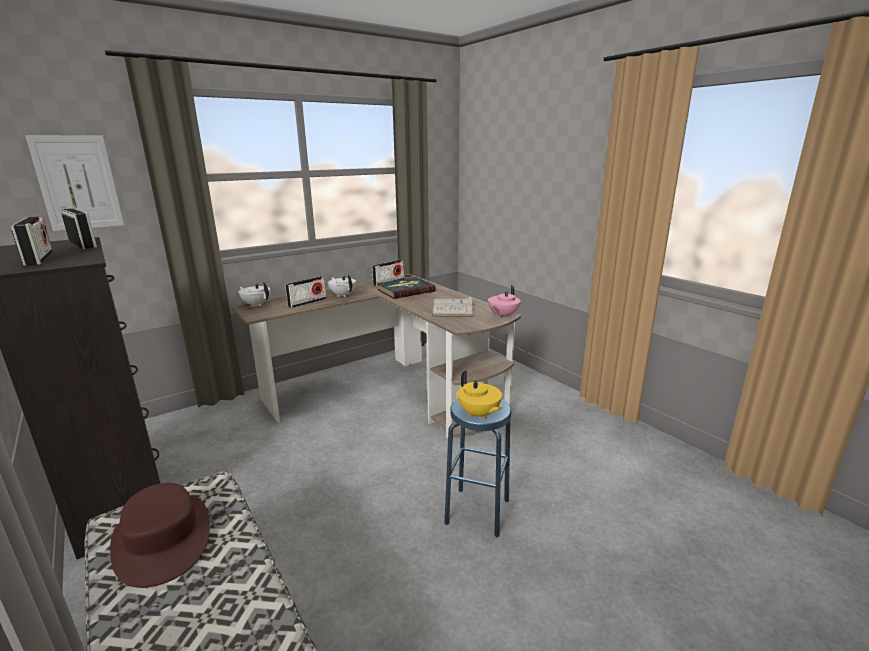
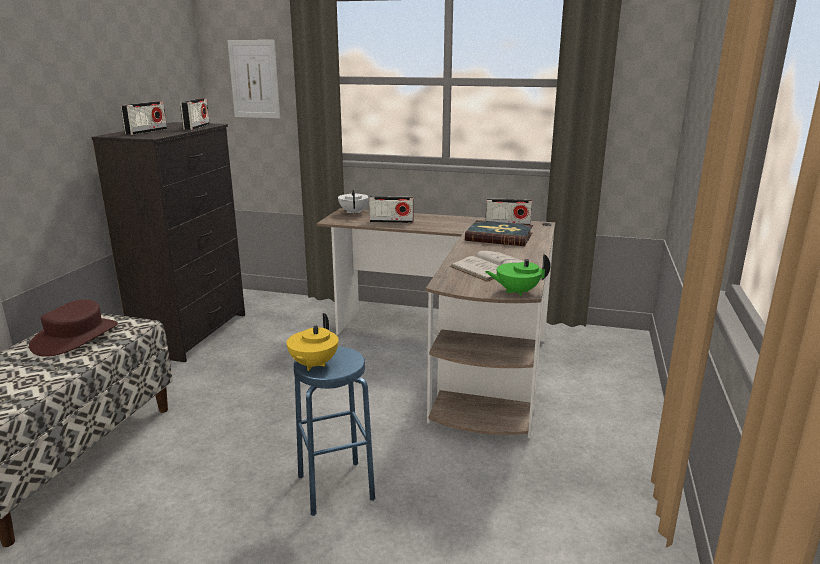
camera: 50 degrees right, 0 degrees up
(343, 295) = (433, 224): white teapot -> none
(502, 316) = (516, 292): pink teapot -> green teapot

